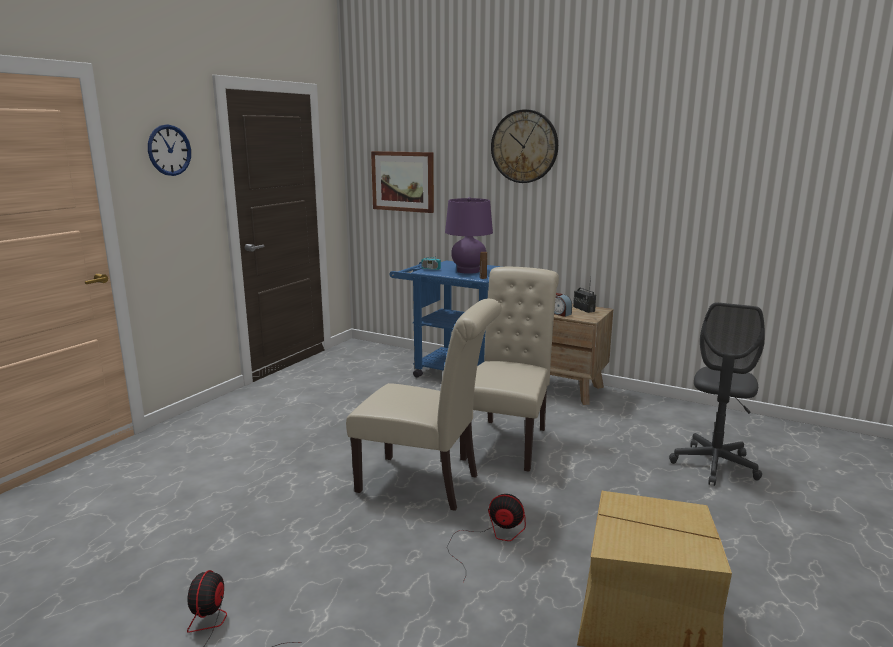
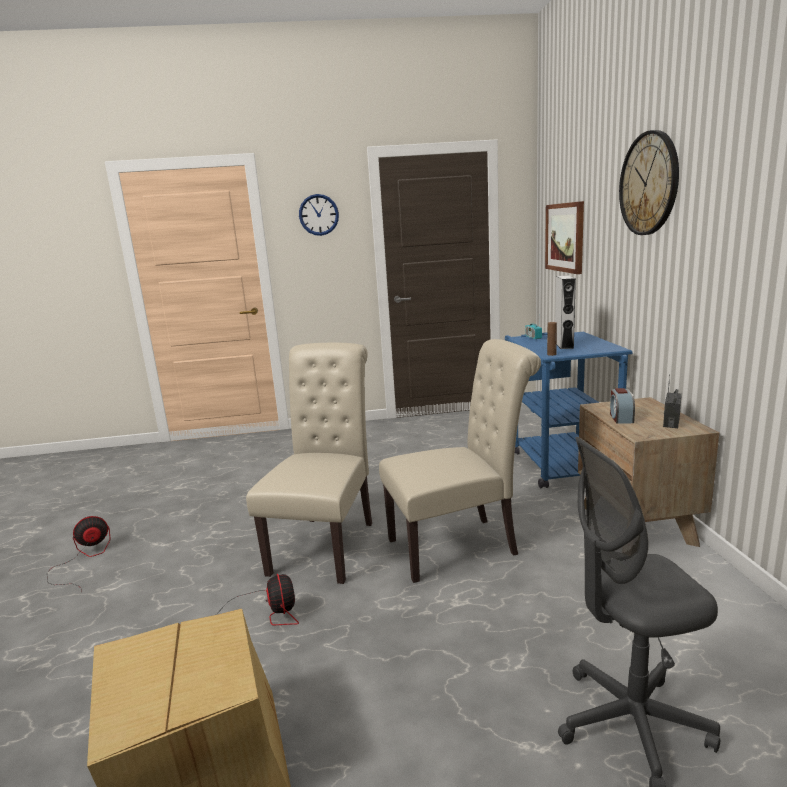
camera: 55 degrees right, 0 degrees up
(426, 484) = (327, 543): beige chair -> beige chair turned 150 degrees counterclockwise
(468, 271) = (564, 345): purple table lamp -> grey speaker

